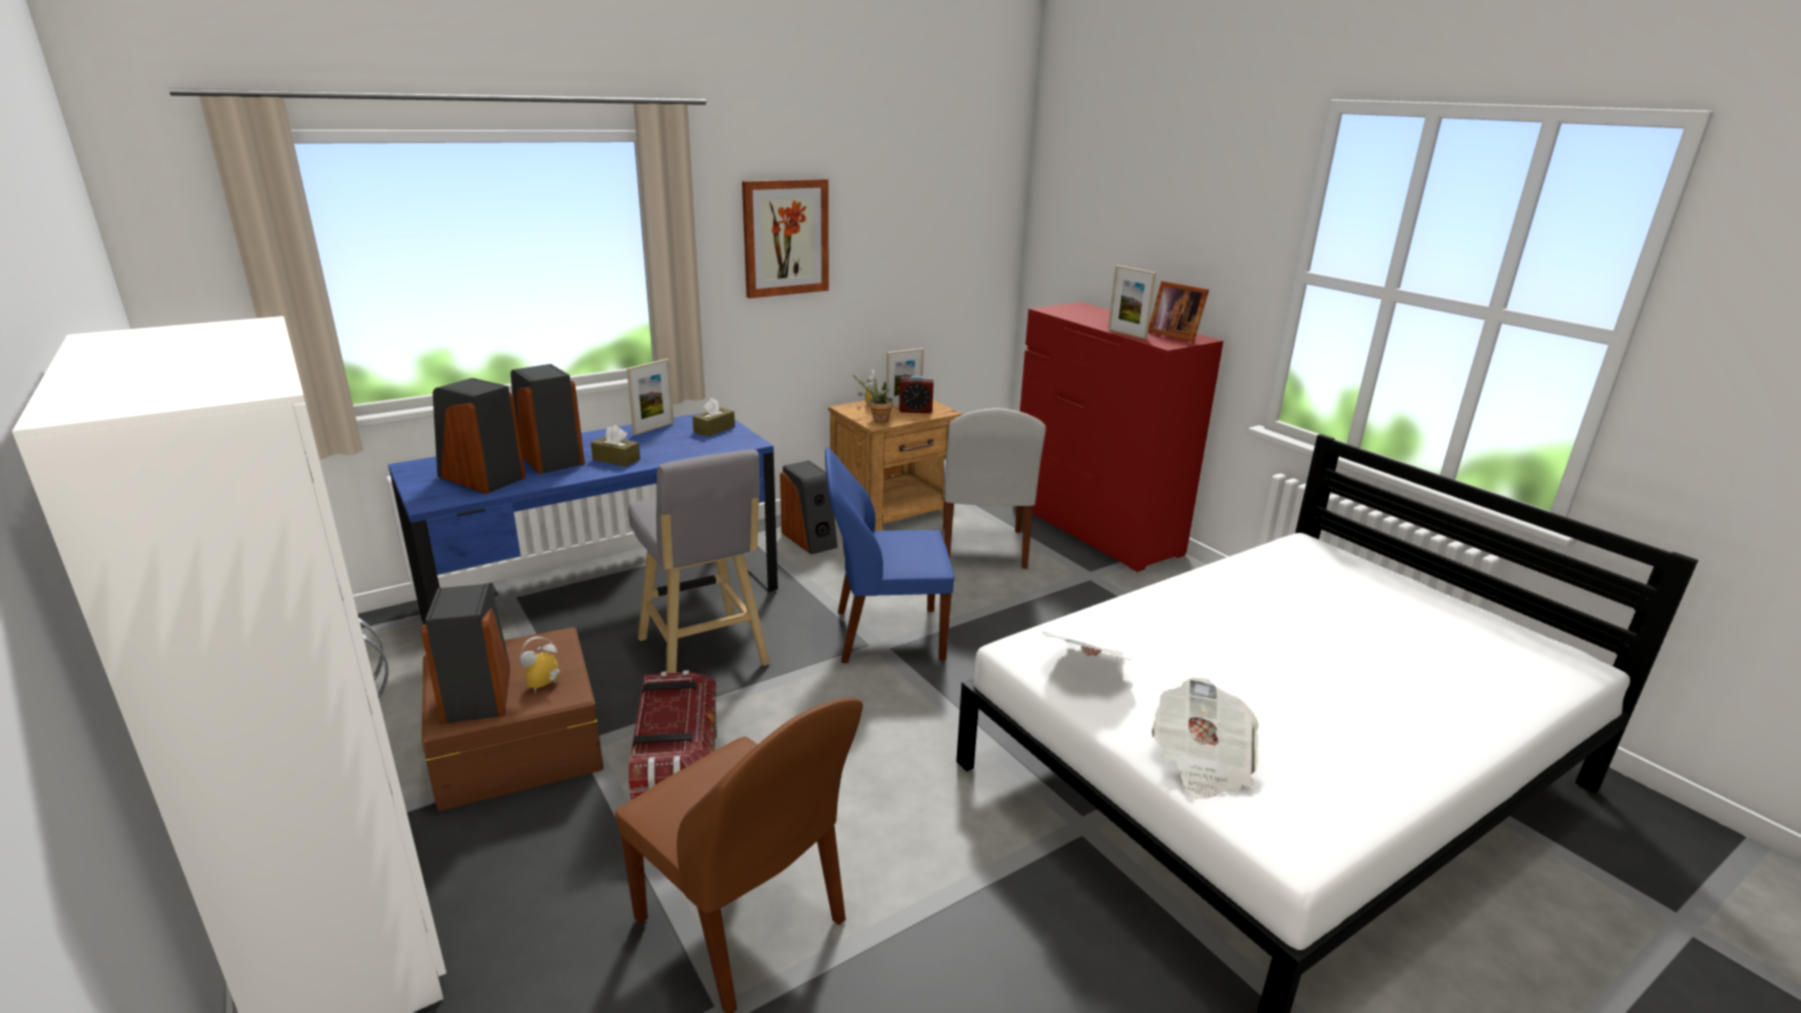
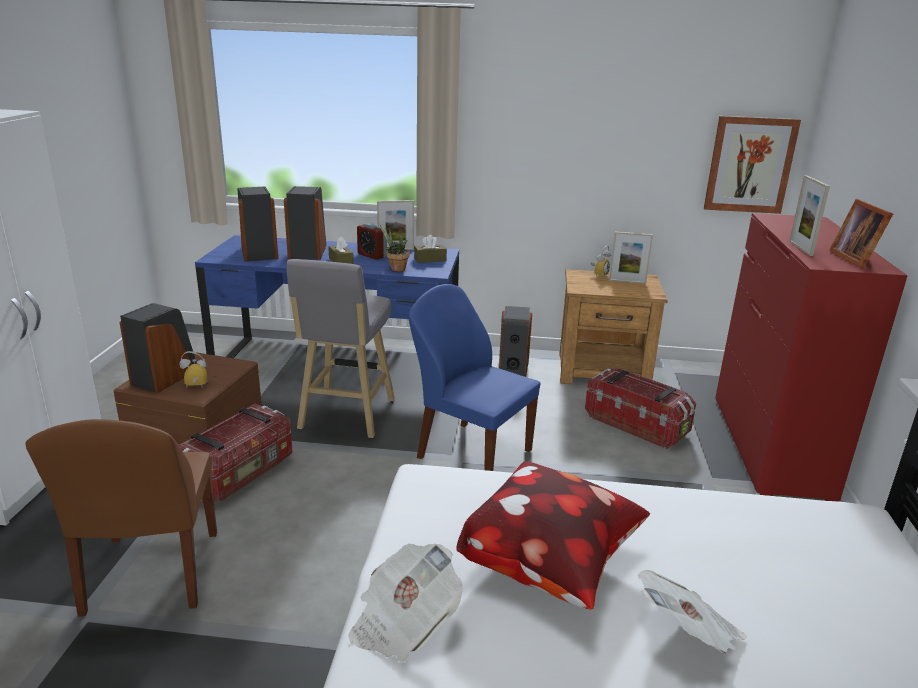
camera: 40 degrees right, 0 degrees up
(785, 238) = (543, 121): picture -> picture (749, 165)
(878, 420) = (586, 287): potted plant -> potted plant (396, 269)
(915, 410) = (629, 288): alarm clock -> alarm clock (372, 255)
(983, 549) = (636, 424): white chair -> storage box
(1088, 668) = (445, 513): newspaper -> newspaper (688, 634)
(1214, 667) = (552, 566): none -> pillow

